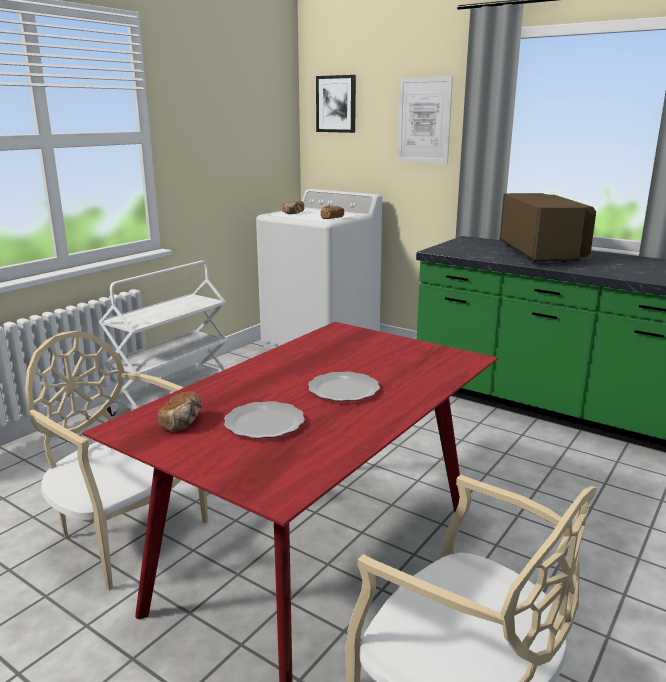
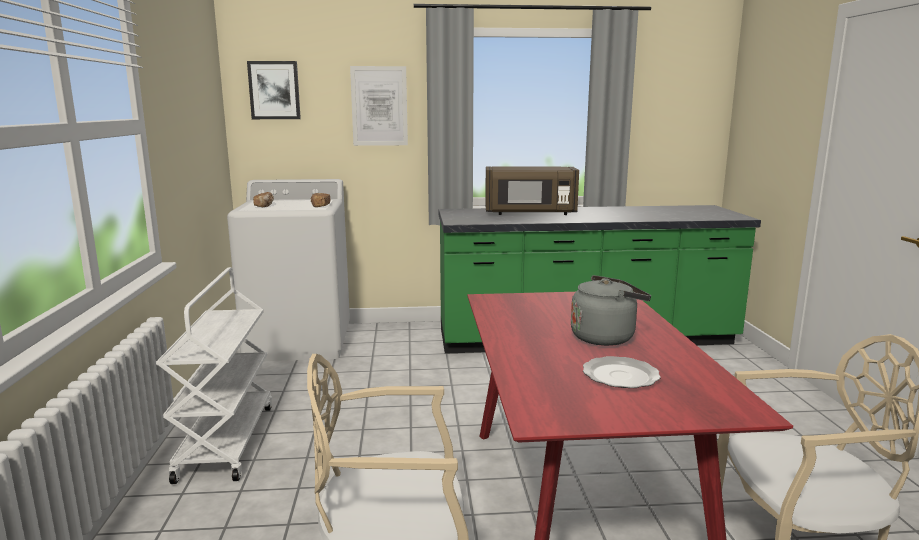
camera: 40 degrees left, 5 degrees down
(183, 422) = (568, 397): bread -> none
(344, 390) = (606, 337): plate -> grey kettle
(541, 253) = (530, 213): brown microwave -> brown microwave turned 135 degrees clockwise

